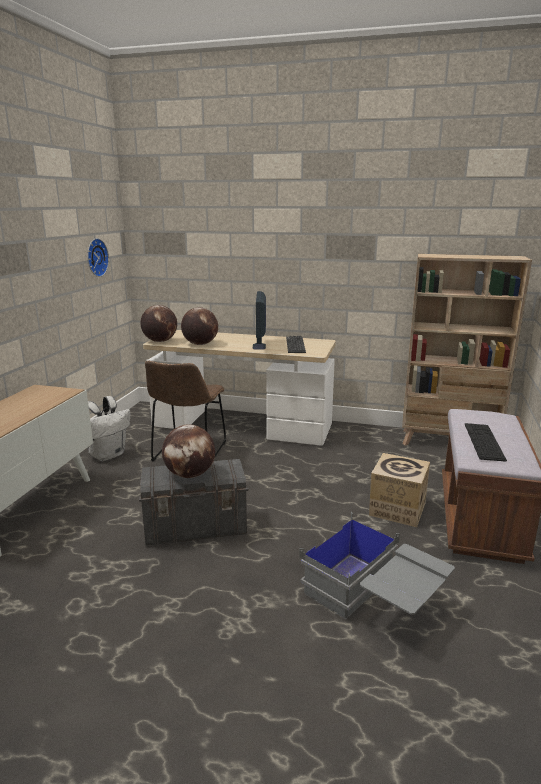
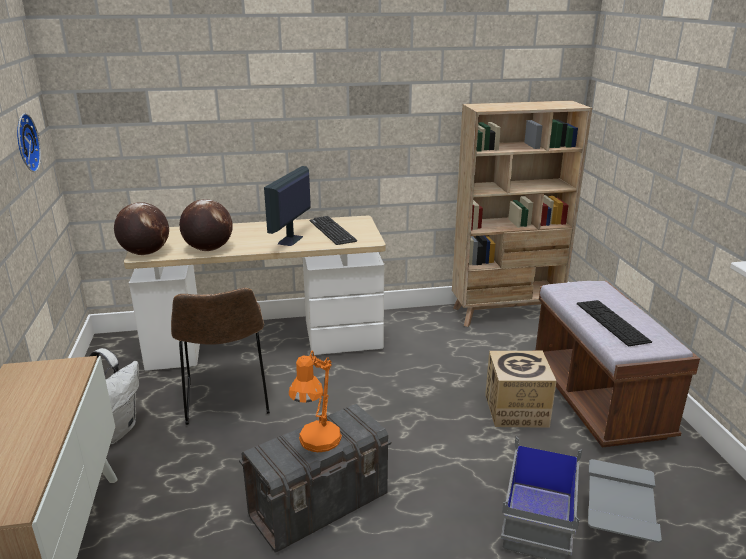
camera: 25 degrees left, 5 degrees up
(190, 475) = (317, 444): globe -> orange table lamp
(259, 346) = (290, 240): monitor -> monitor turned 45 degrees clockwise

